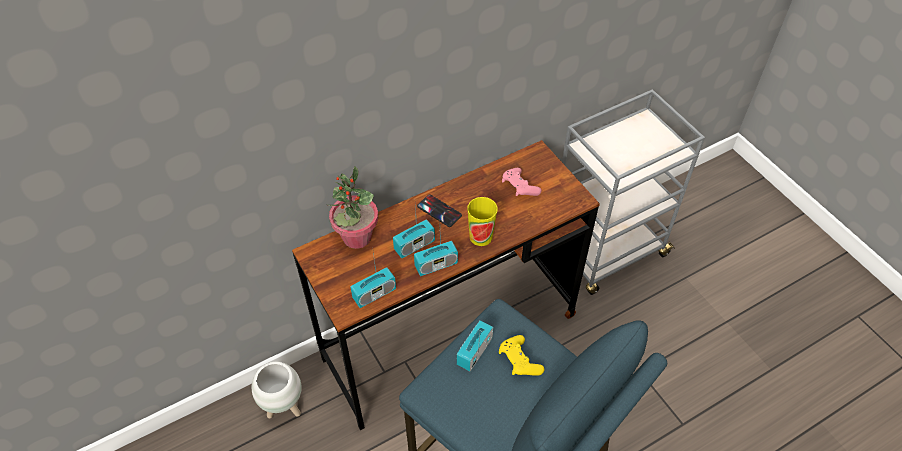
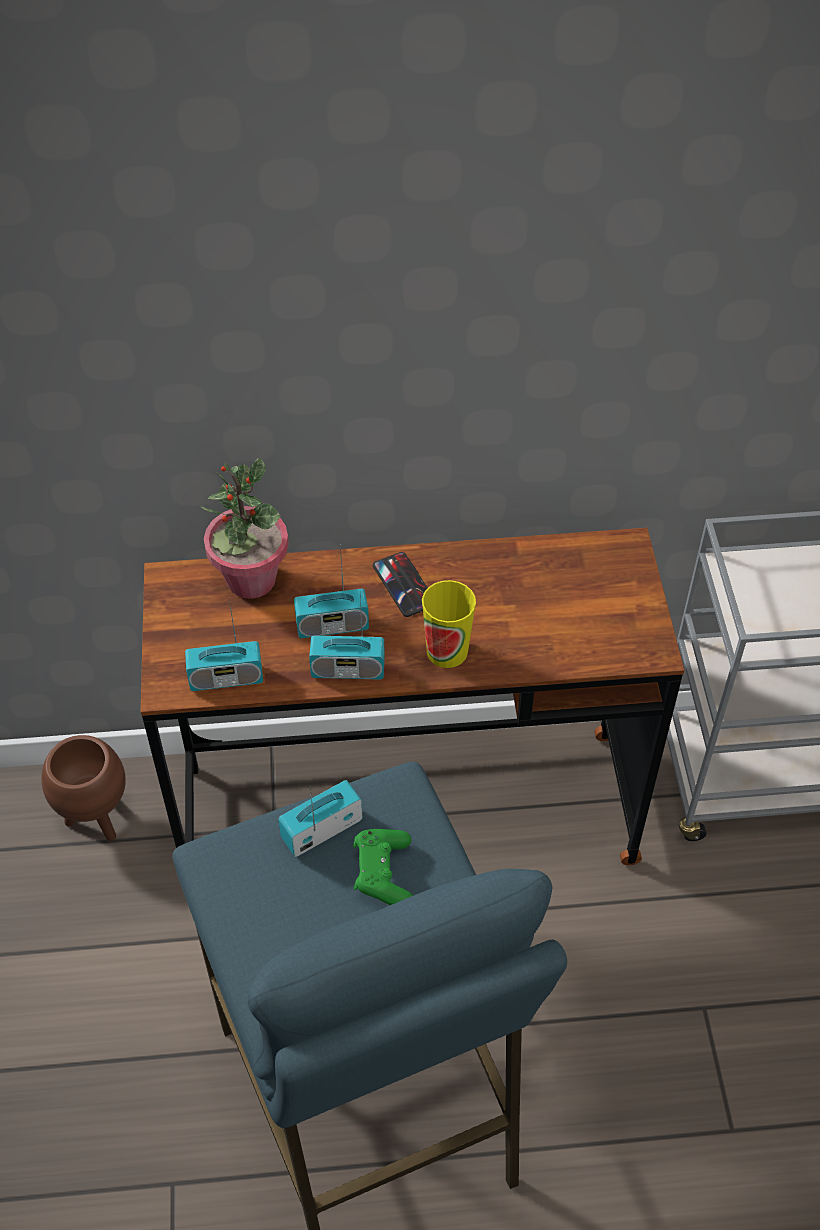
camera: 25 degrees right, 0 degrees up
(284, 408) = (96, 820): white planter -> brown planter
(519, 188) = (559, 595): pink game controller -> none
(519, 361) = (383, 874): yellow game controller -> green game controller

